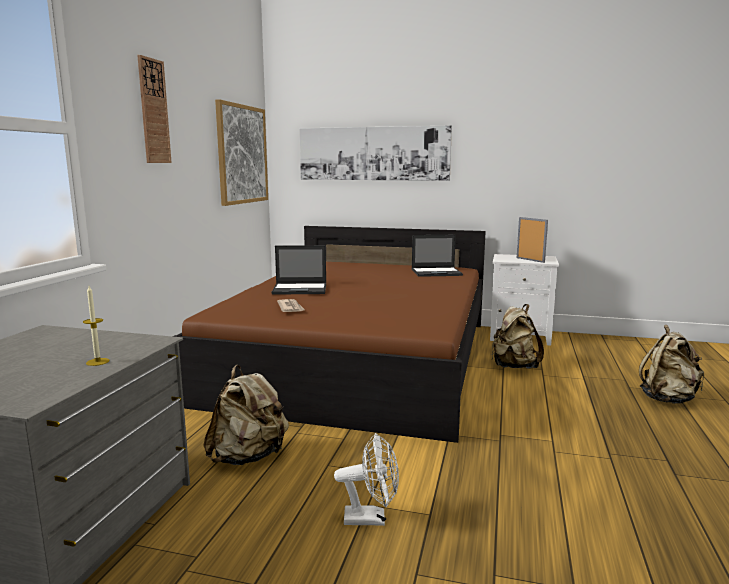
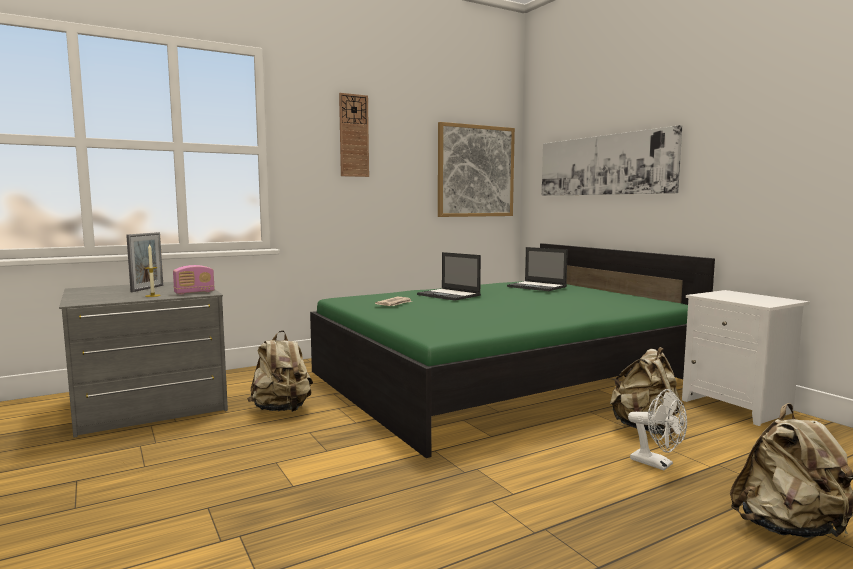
camera: 45 degrees right, 5 degrees down
(136, 343) = (194, 292): none -> radio
(359, 359) = (500, 378): brown bed -> green bed
(371, 518) = (259, 469): white fan -> white fan (657, 464)
(437, 272) = (626, 302): laptop -> laptop (537, 287)
(530, 260) = (745, 299): picture frame -> picture frame (147, 288)

